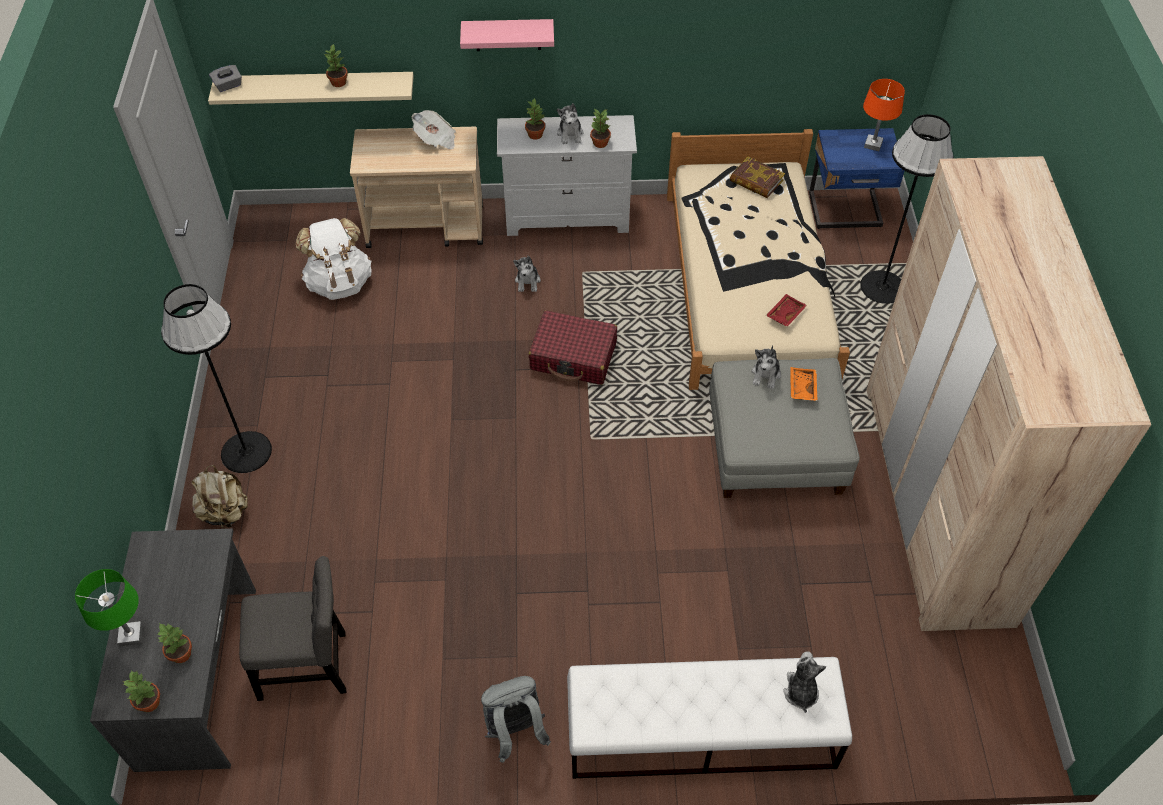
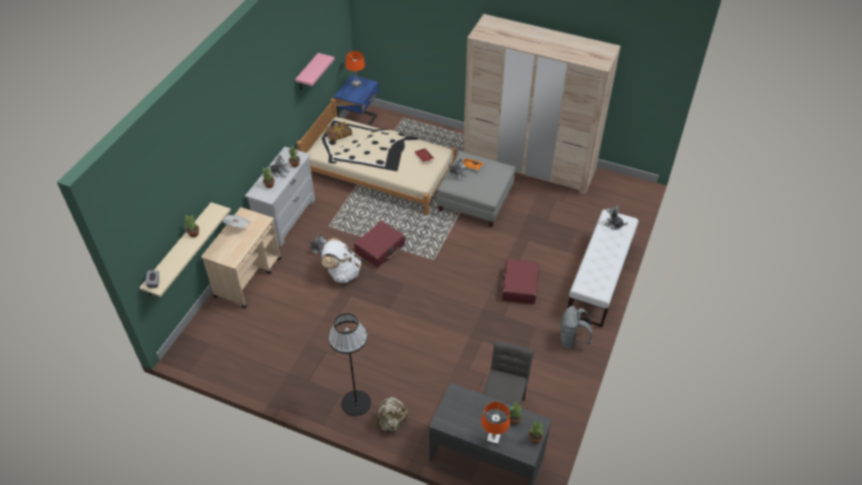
camera: 65 degrees left, 5 degrees down
(131, 635) = (493, 439): green table lamp -> orange table lamp
(339, 282) = (262, 328): white backpack -> white backpack (342, 273)
(508, 35) = (237, 147): pink shelf -> pink shelf (307, 73)
(601, 595) = (519, 286): none -> red suitcase
(883, 287) = (411, 131): black floor lamp -> none

